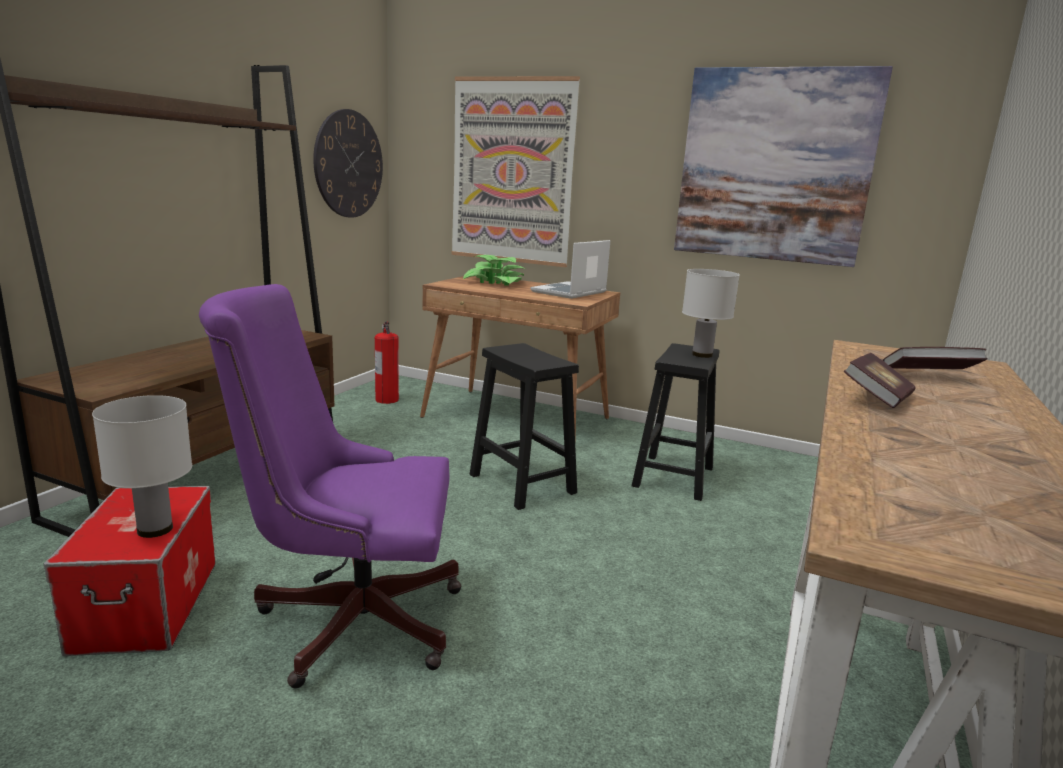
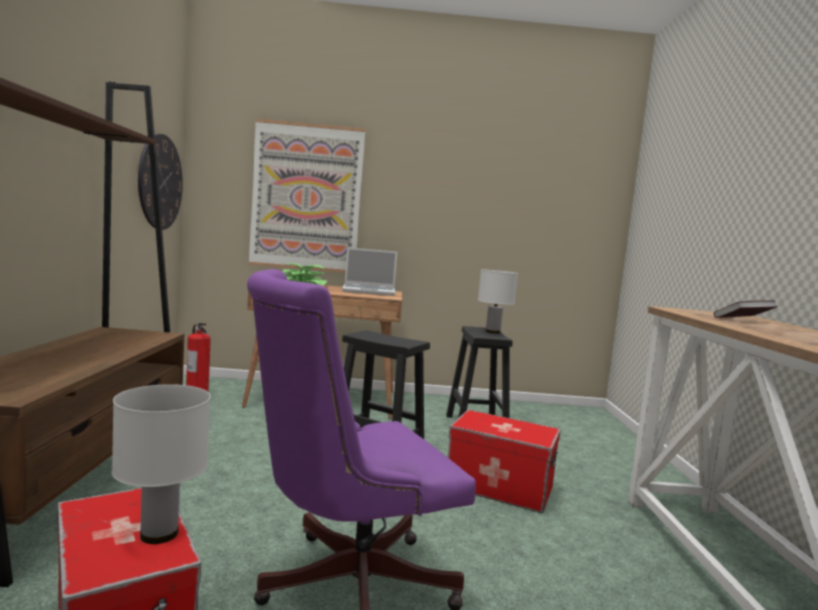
camera: 25 degrees left, 10 degrees down
(569, 292) = (369, 291): laptop -> laptop turned 105 degrees counterclockwise
(625, 554) = (499, 487): none -> storage box
(774, 166) = (508, 201): picture -> none
(877, 398) = (762, 331): book -> none

